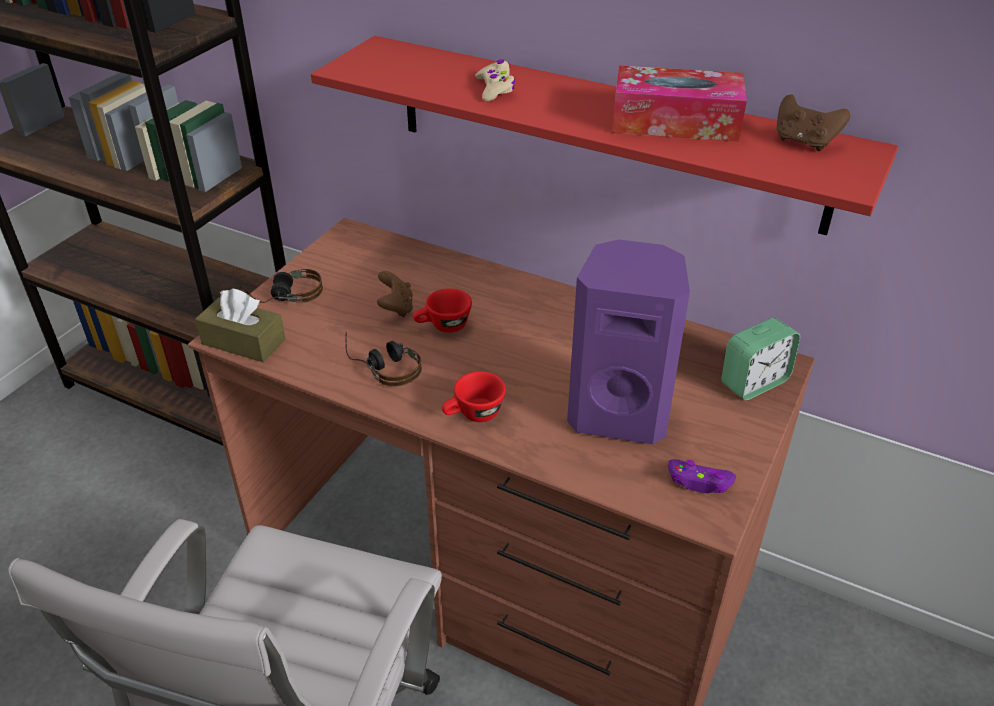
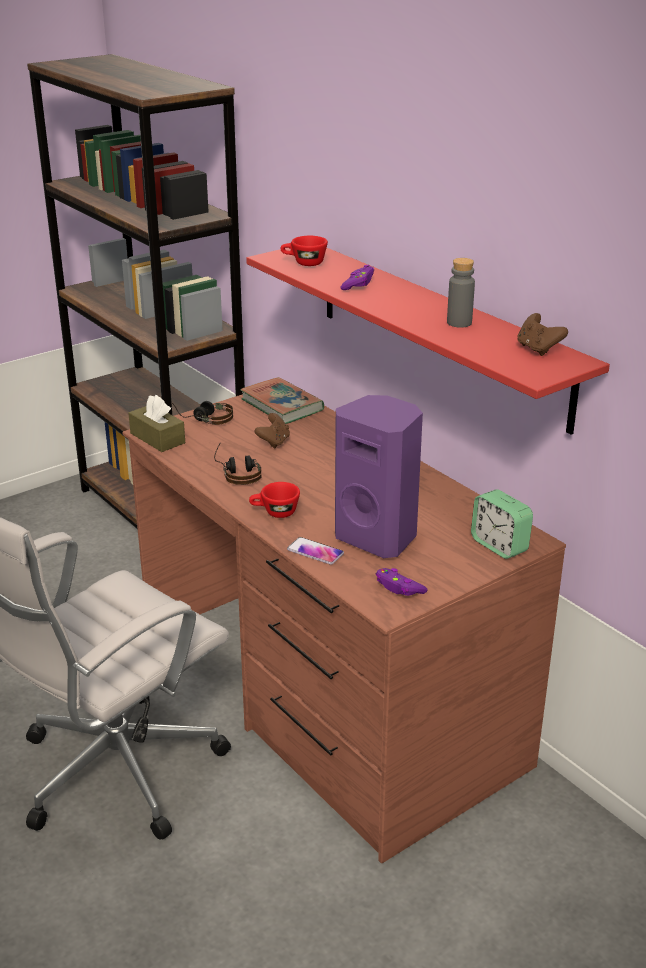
camera: 25 degrees right, 10 degrees down
(367, 252) = (282, 405): none -> book
(443, 326) = (297, 460): red cup -> red cup (304, 263)
(495, 88) = (358, 284): beige game controller -> purple game controller
(565, 460) = (315, 552): none -> phone
(675, 122) = (459, 323): tissue box -> grey bottle
(754, 382) = (499, 545): alarm clock -> alarm clock turned 60 degrees clockwise

